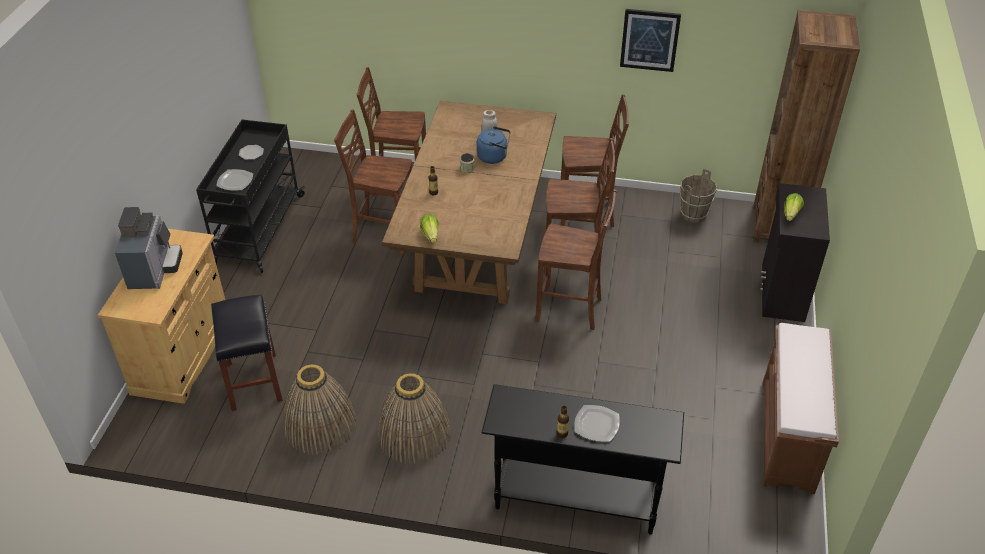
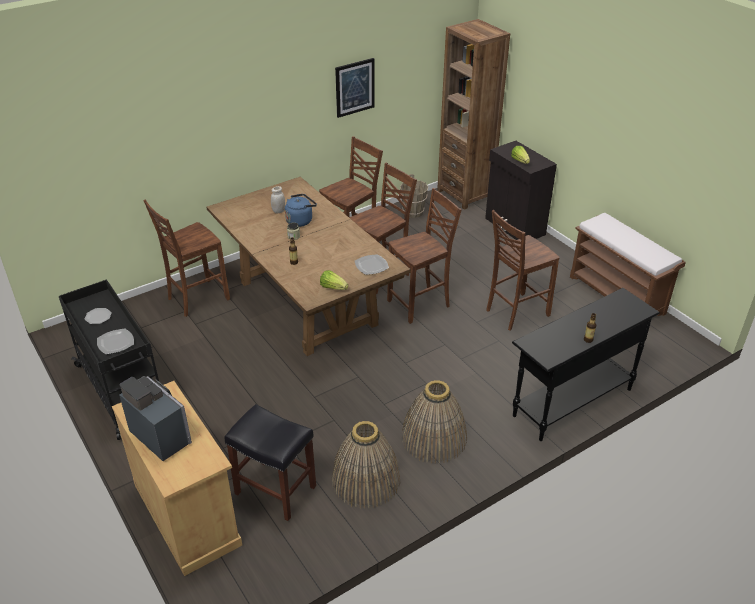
camera: 45 degrees left, 5 degrees down
(383, 233) = (230, 335): brown chair -> brown chair (515, 312)
(596, 425) = (596, 323): plate -> plate (371, 266)

